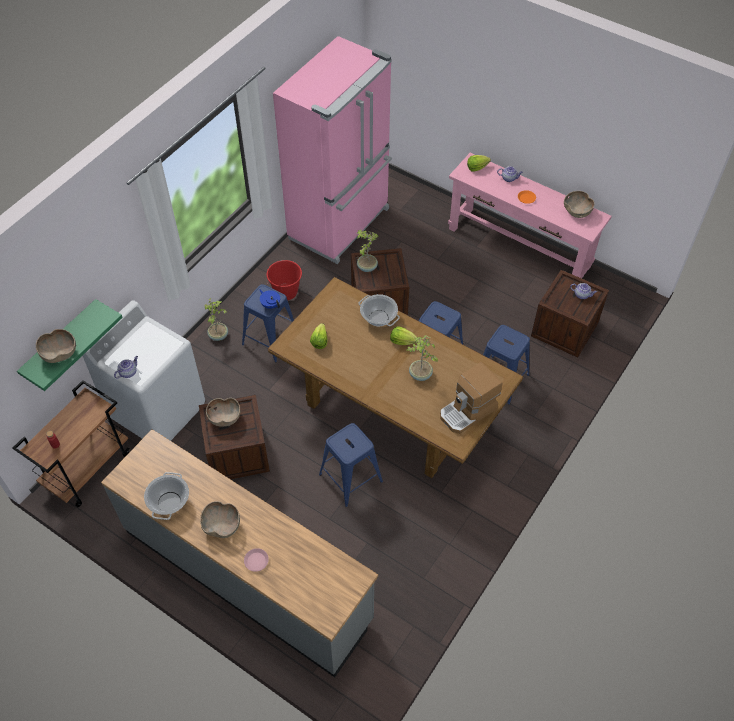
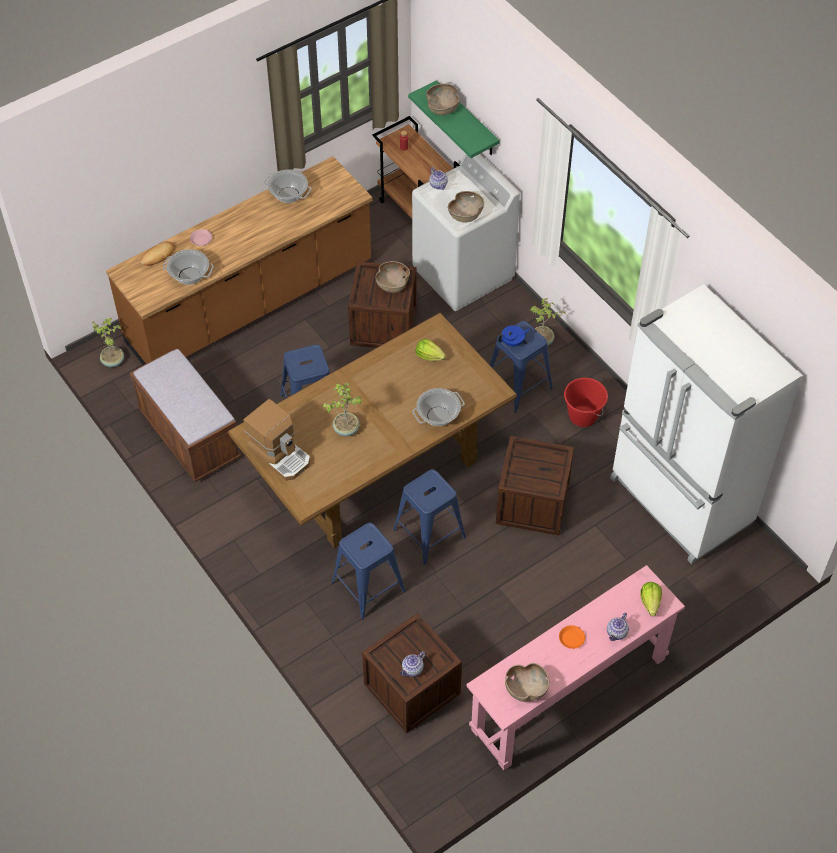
camera: 110 degrees right, 0 degrees up
(222, 525) = (247, 224): brown bowl -> brown bowl (466, 215)
(247, 574) = (250, 304): grey counter -> brown counter
(293, 594) = (158, 255): none -> bread
(310, 551) = (189, 276): none -> cooking pot
(341, 224) = (679, 502): pink fridge -> white fridge
(366, 267) = (546, 457): potted plant -> potted plant (113, 361)
(402, 341) = (397, 427): lettuce -> none
(421, 564) = (189, 436): none -> brown bench
(468, 412) = (280, 454): coffee machine -> coffee machine turned 150 degrees clockwise

